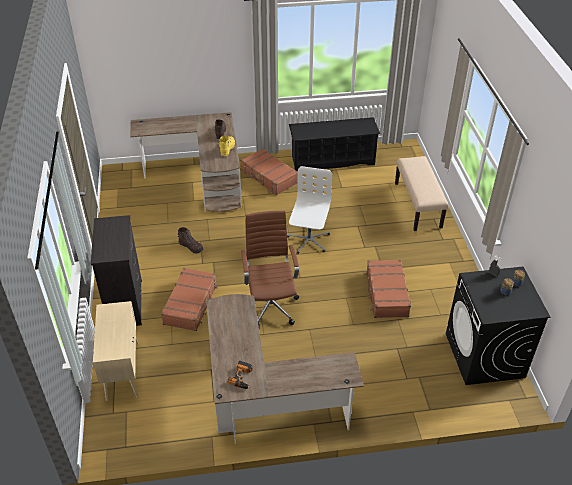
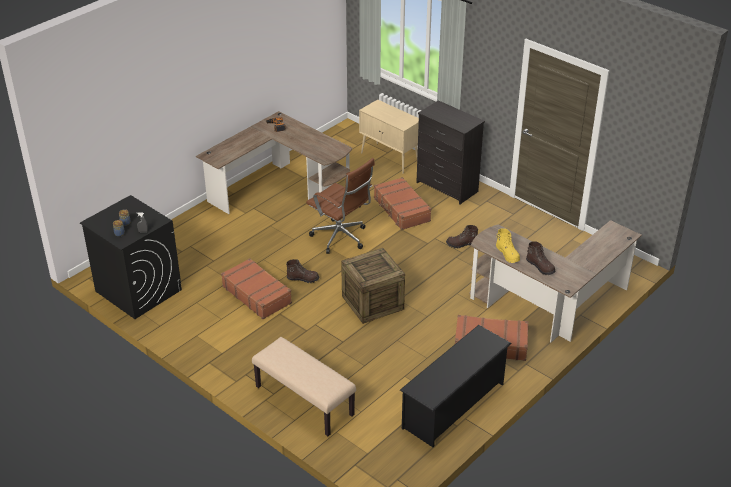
camera: 140 degrees right, 5 degrees down
(308, 240) = (372, 302): white office chair -> crate
(338, 287) = (303, 278): none -> brown boot

